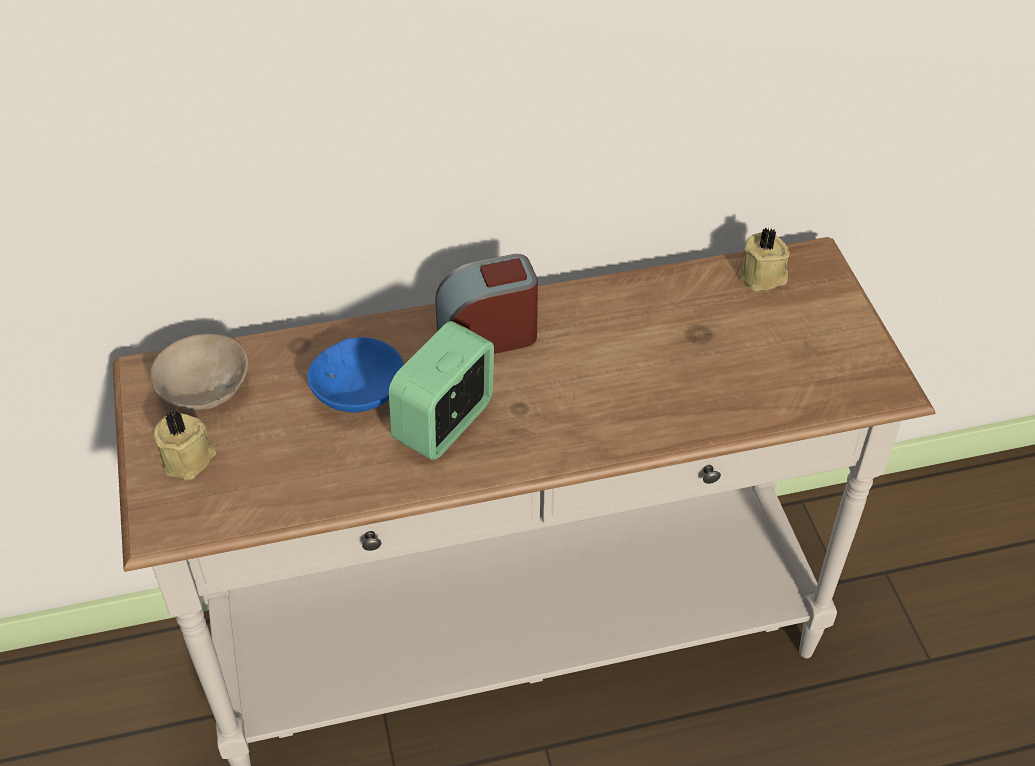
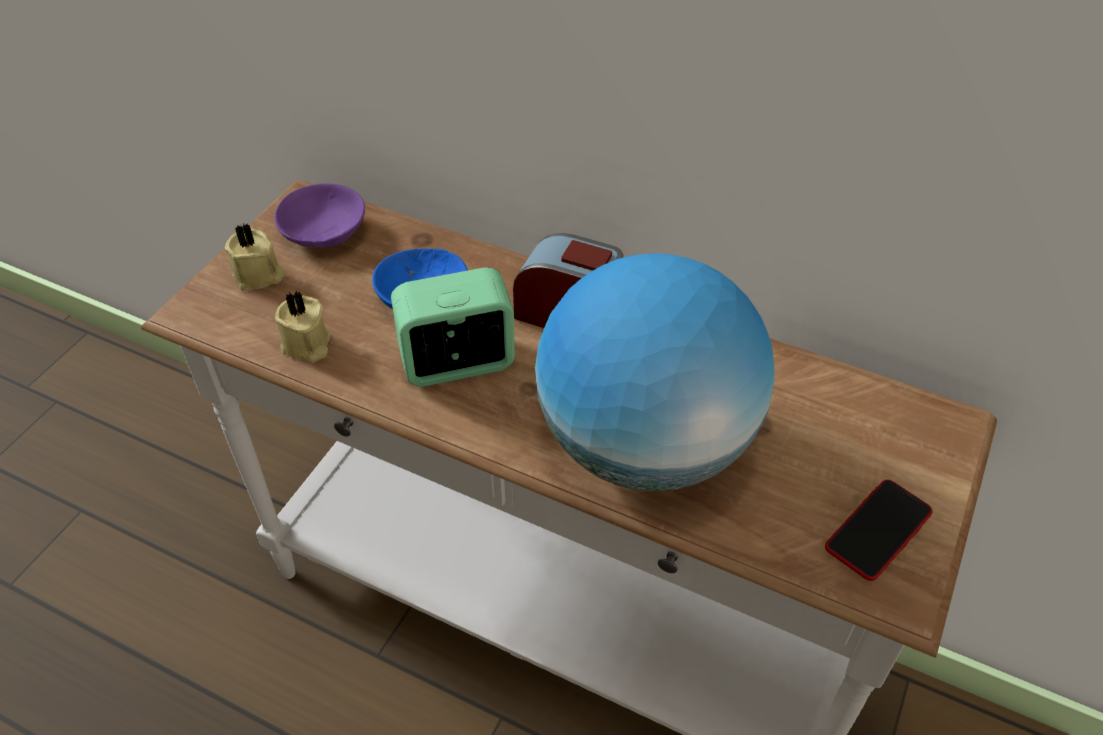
camera: 40 degrees right, 0 degrees up
(203, 386) = (325, 231): beige bowl -> purple bowl
(643, 394) = (646, 443): none -> globe
(763, 277) = (877, 410): beige candle -> beige candle (306, 345)
(838, 356) = (878, 530): none -> phone

